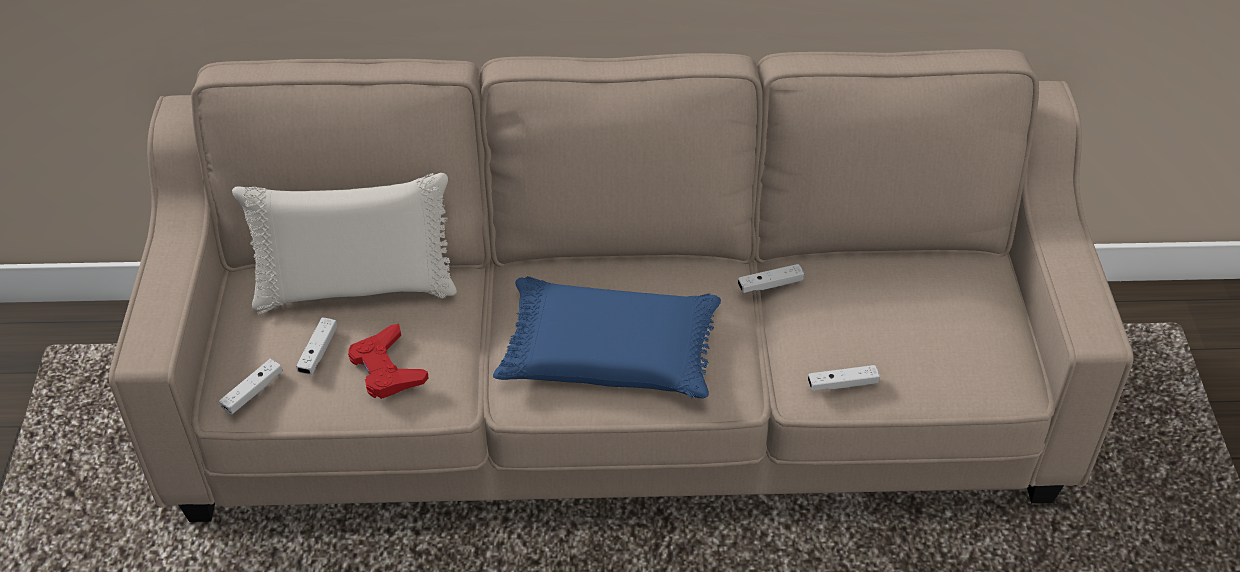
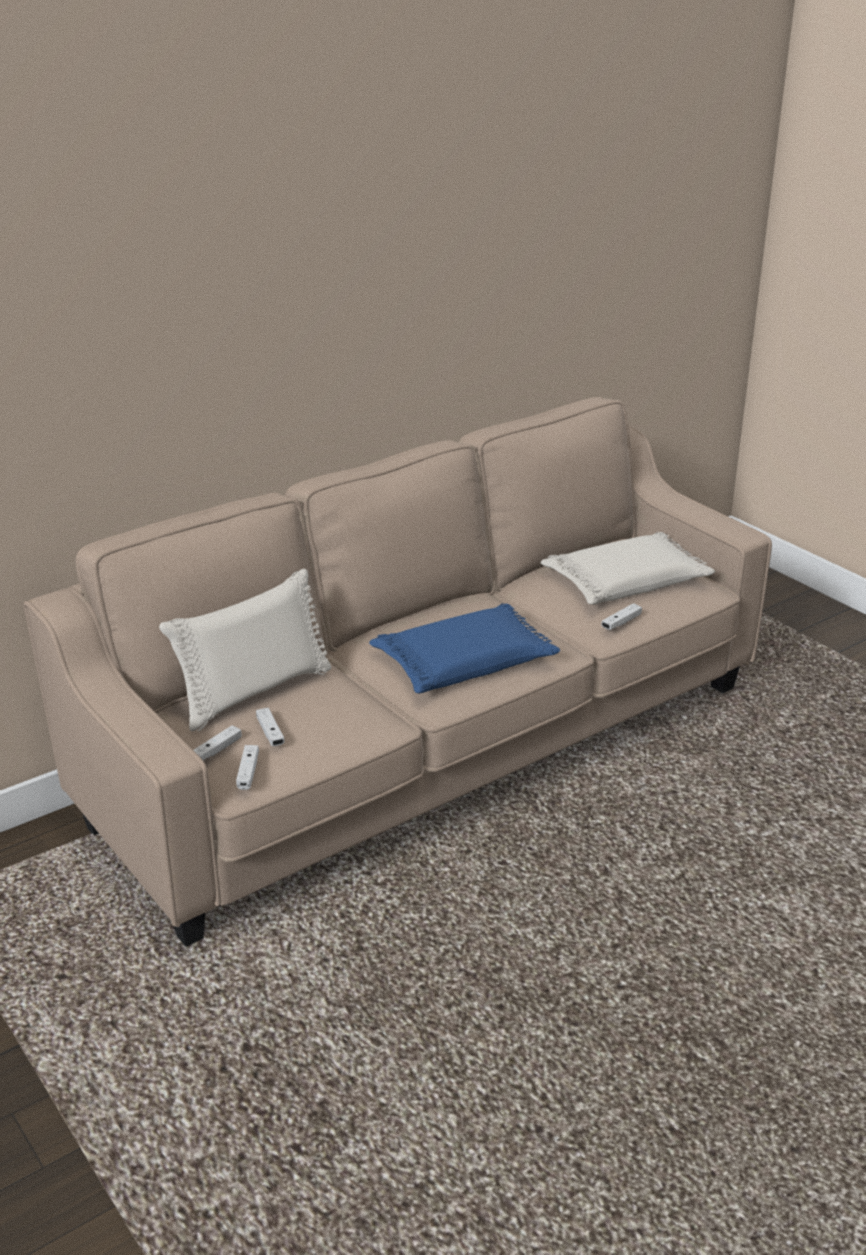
camera: 35 degrees left, 15 degrees down
(387, 369) = (331, 722): red game controller -> none
(770, 285) = (524, 594): white game controller -> white game controller (217, 750)
(919, 318) = (626, 578): none -> white pillow

